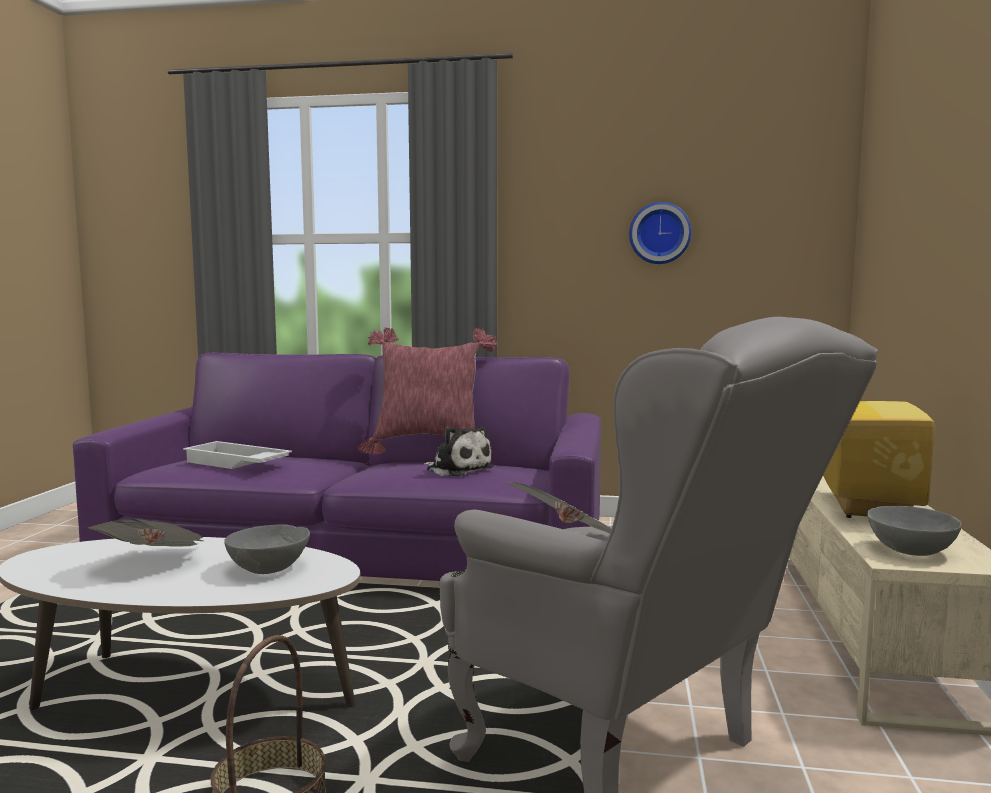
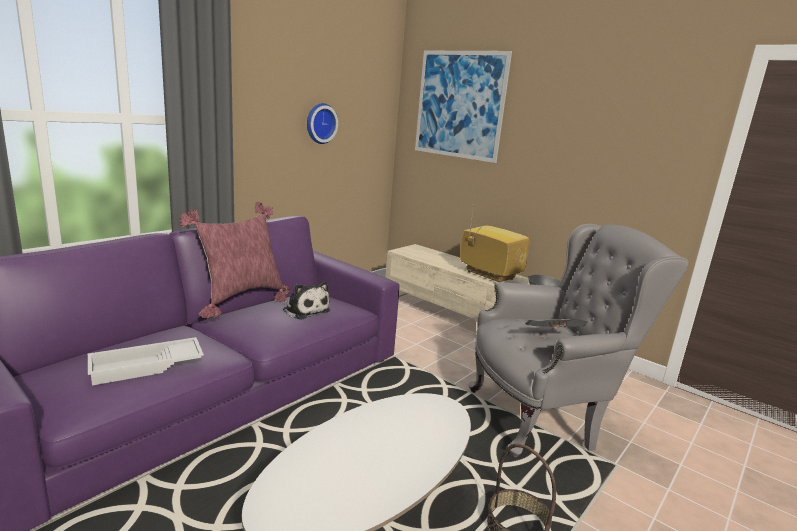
camera: 60 degrees left, 10 degrees up
(154, 563) = (354, 461): newspaper -> none
(268, 568) = (412, 421): grey bowl -> none
(457, 469) = (305, 310): plush toy -> plush toy turned 60 degrees clockwise
(905, 162) = (459, 105): none -> picture

